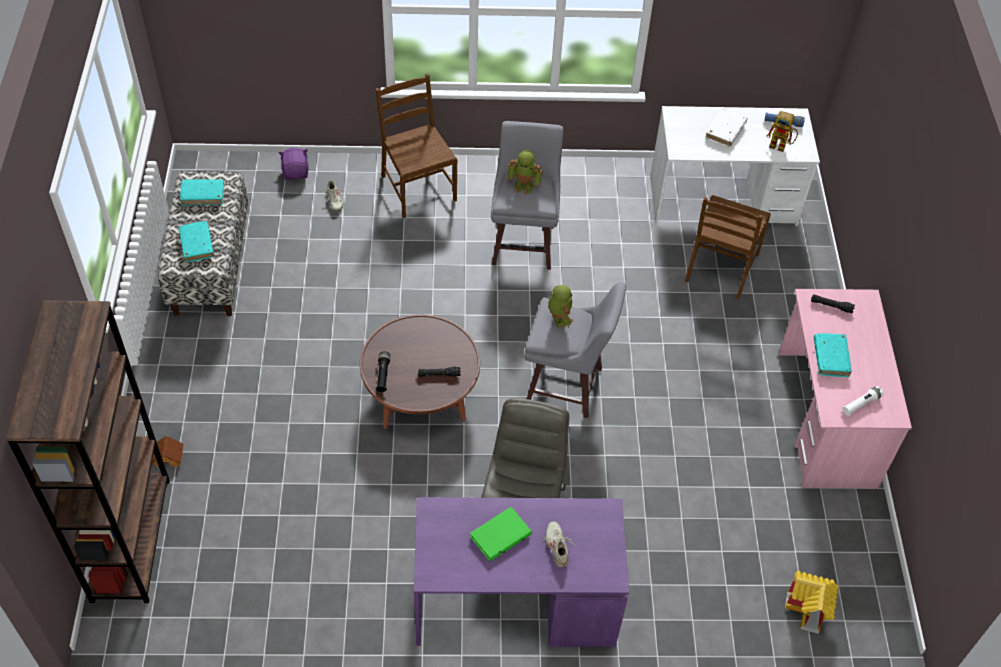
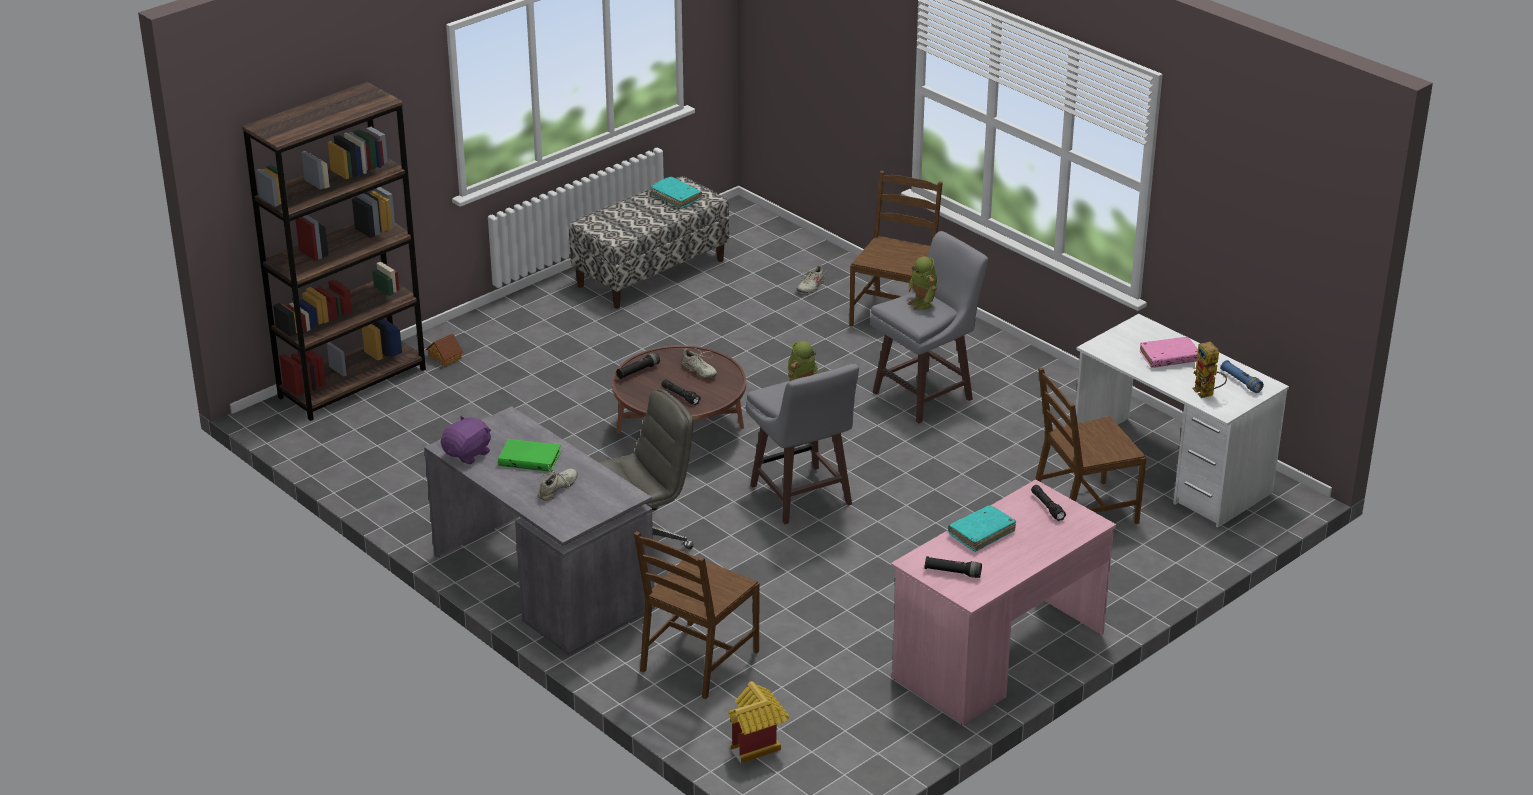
camera: 50 degrees right, 20 degrees down
(197, 245) = (623, 221): turquoise book -> none
(296, 172) = (810, 254): purple plush toy -> purple plush toy (468, 454)
(420, 342) = (699, 371): none -> beige shoe
(514, 602) = (540, 582): purple desk -> grey desk
(690, 576) = (698, 661): none -> brown chair
(725, 131) = (1169, 358): white book -> pink book
(861, 404) = (952, 572): white flashlight -> black flashlight

